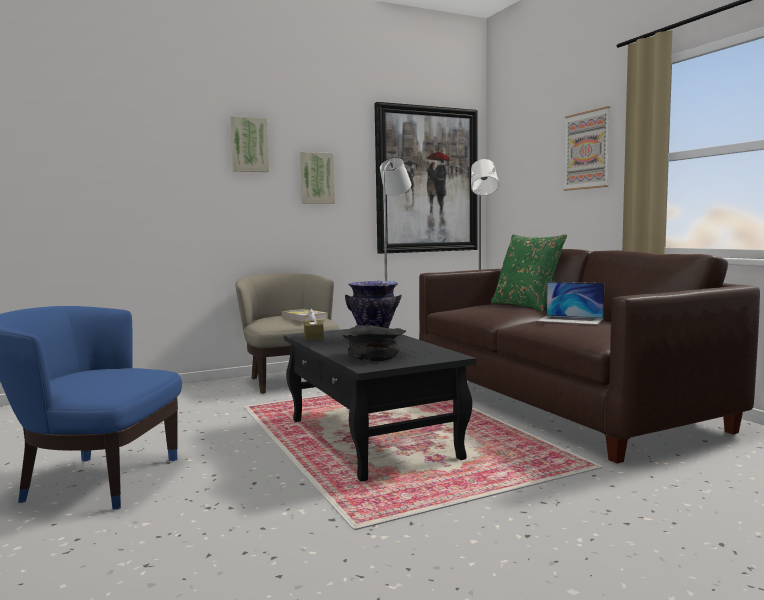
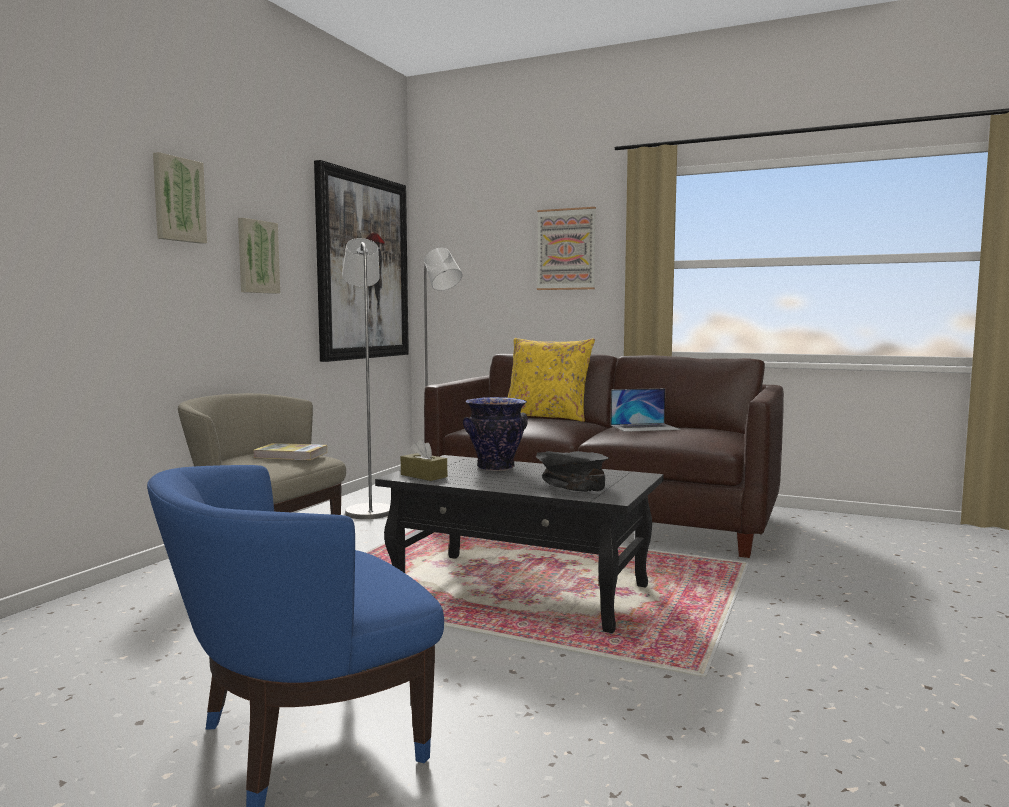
camera: 40 degrees left, 0 degrees up
(526, 306) = (547, 417): green pillow -> yellow pillow

